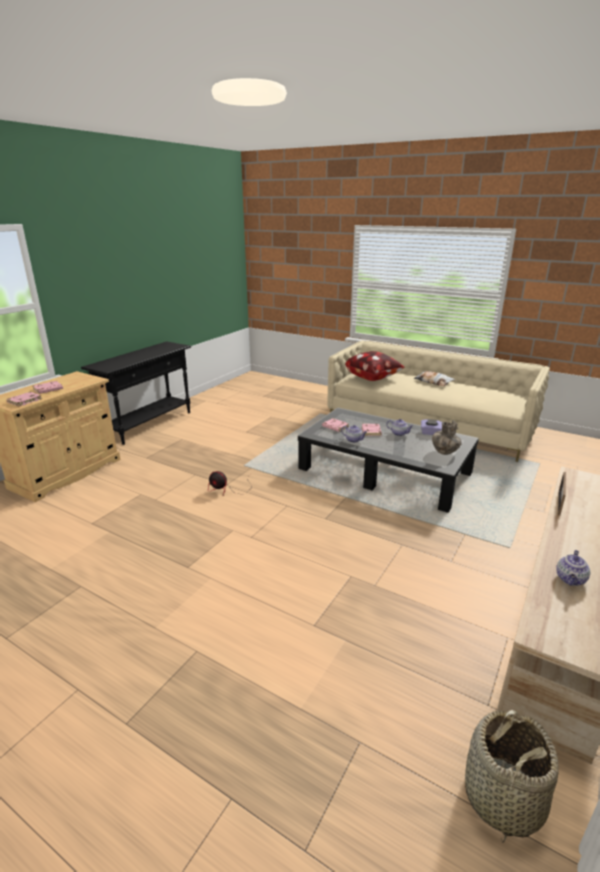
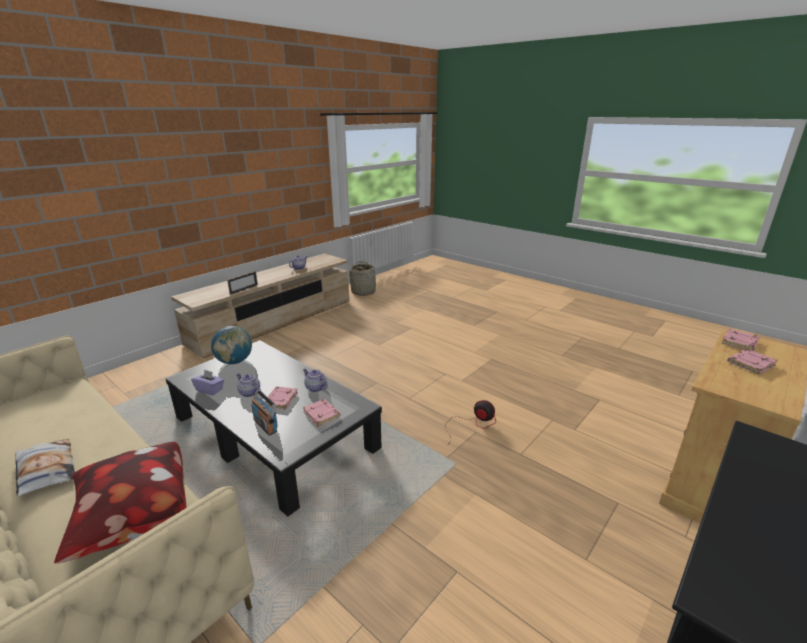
camera: 170 degrees left, 0 degrees up
(366, 420) = (265, 425): none -> radio
(444, 452) = (234, 361): vase -> globe

